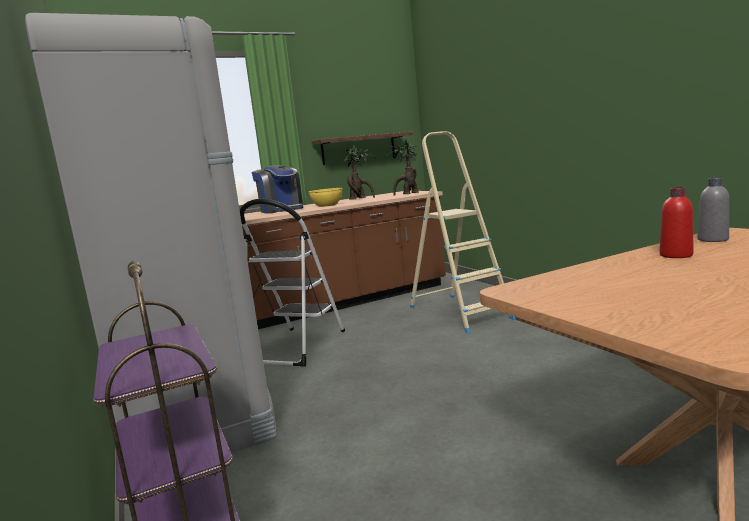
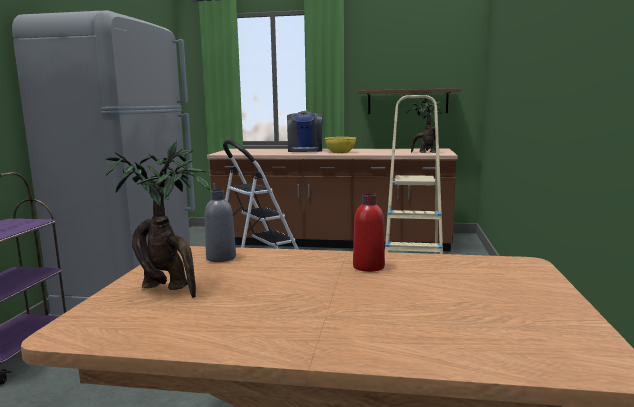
camera: 35 degrees right, 0 degrees up
(360, 199) = (382, 150): potted plant -> potted plant (169, 288)
(712, 239) = (464, 265): grey bottle -> grey bottle (221, 258)

